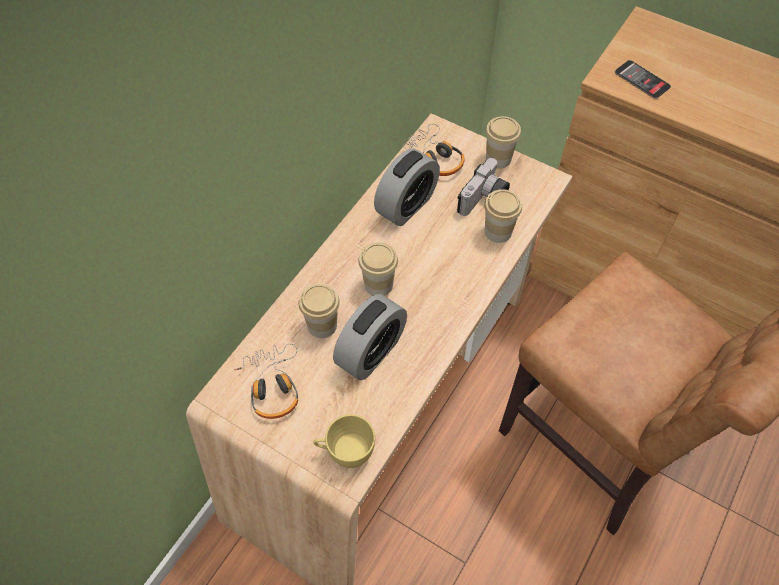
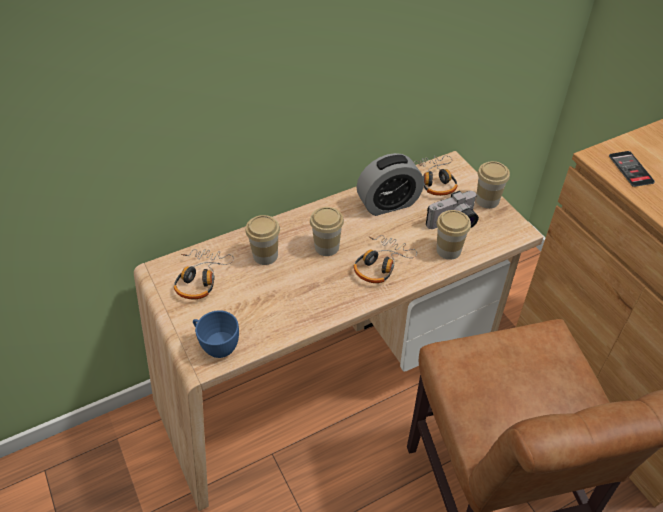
camera: 30 degrees right, 10 degrees down
(345, 452) = (216, 346): yellow cup -> blue cup
(371, 352) = (286, 289): alarm clock -> none
(444, 278) = (380, 264): none -> headphones

